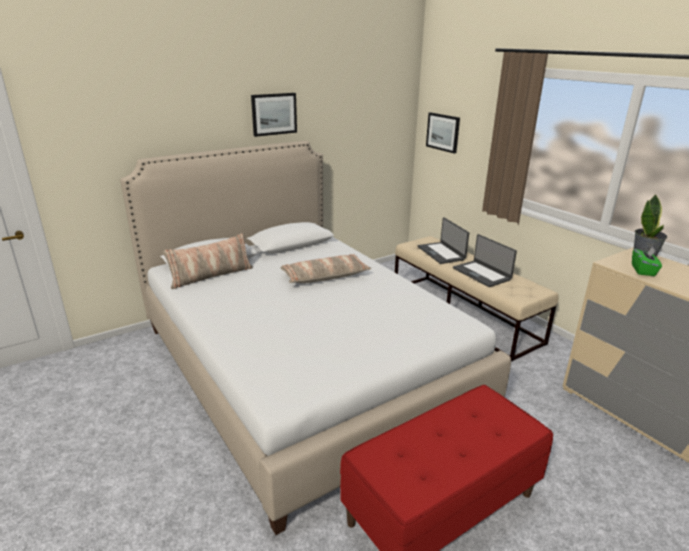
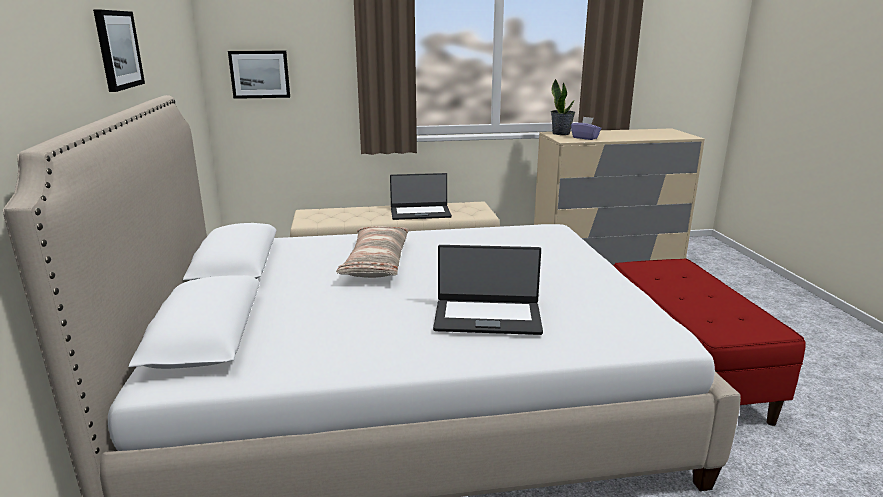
camera: 65 degrees left, 5 degrees down
(211, 276) = (265, 338): pillow -> none
(441, 253) = (350, 215): laptop -> laptop (487, 317)
(643, 270) = (585, 138): green tissue box -> purple tissue box

